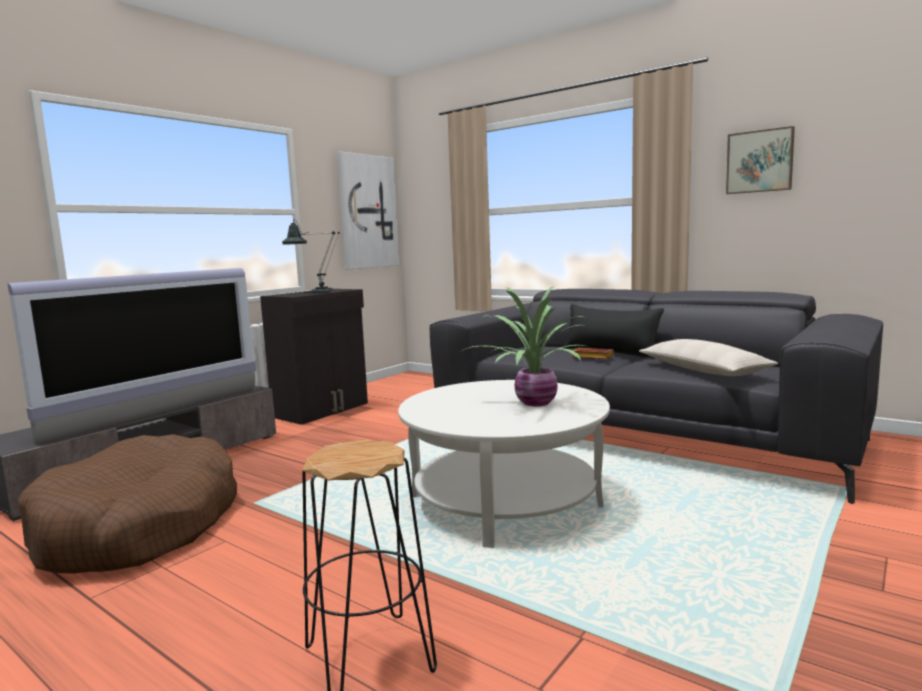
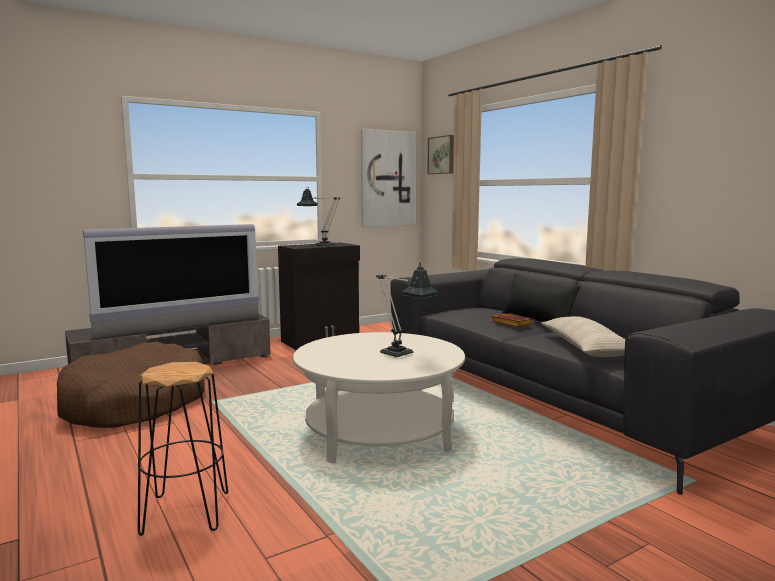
camera: 20 degrees right, 0 degrees up
(534, 402) = (402, 355): potted plant -> table lamp
(759, 161) = (708, 148): picture -> picture (442, 155)

